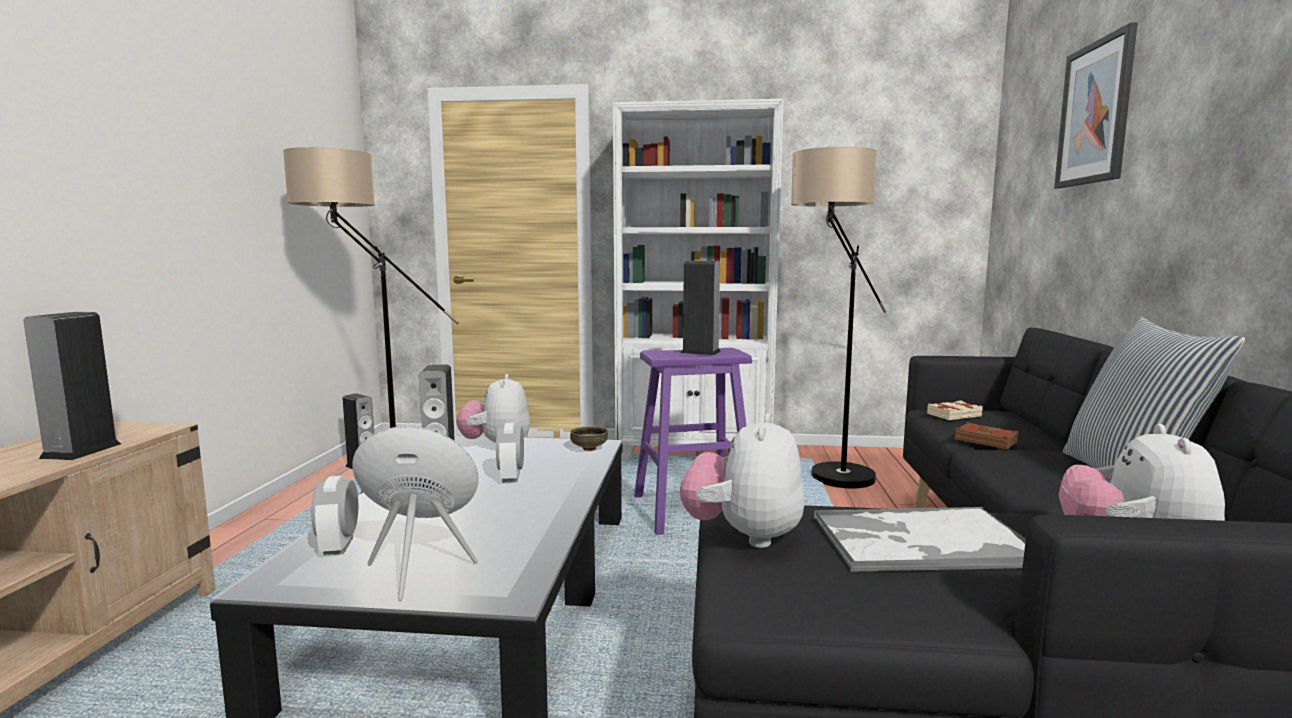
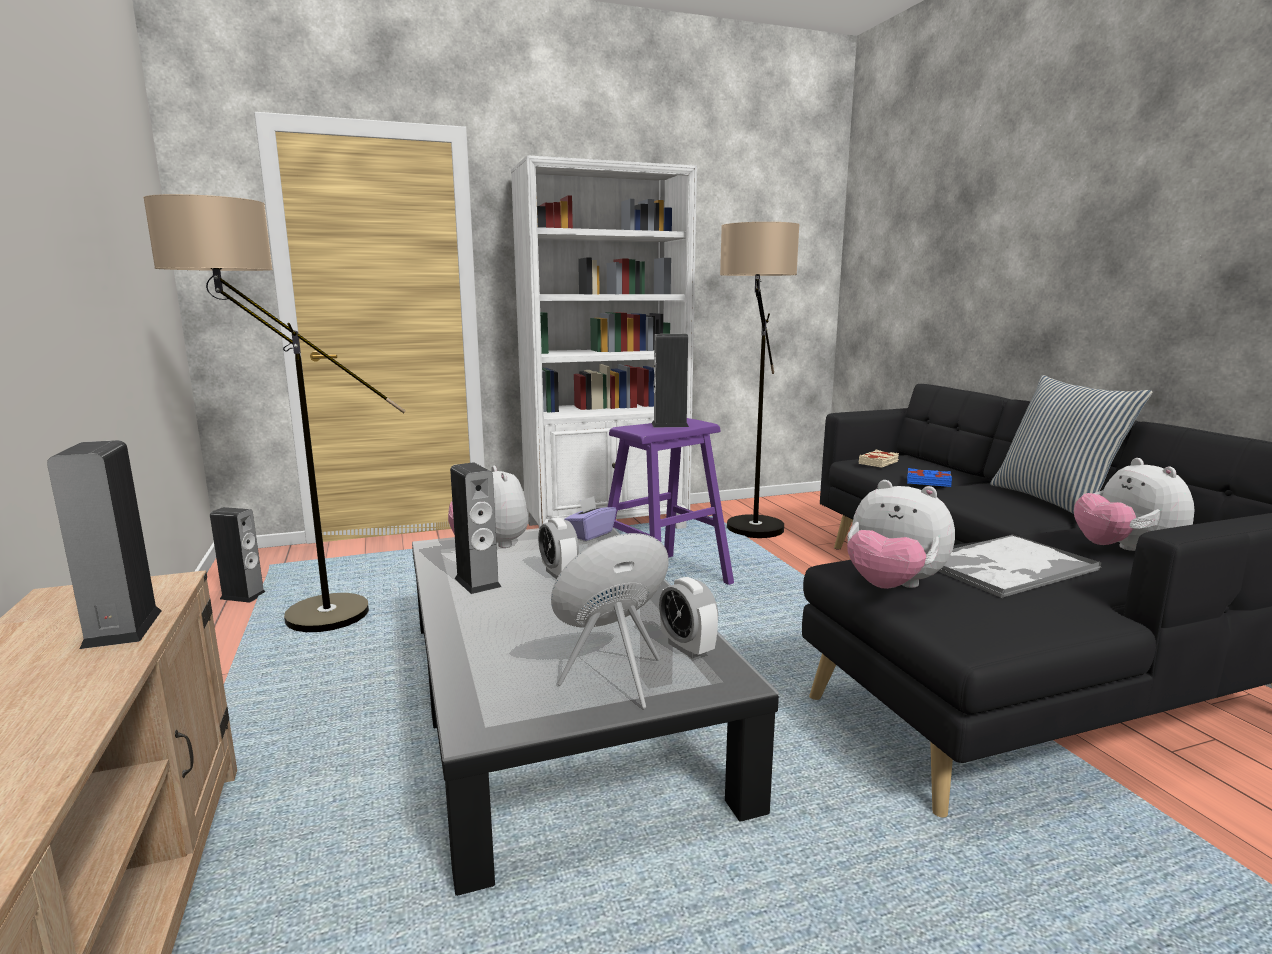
camera: 25 degrees left, 5 degrees up
(338, 546) = (495, 675): alarm clock -> alarm clock (687, 648)
(589, 449) = (590, 534): bowl -> purple tissue box
(743, 536) = (892, 587): plush toy -> plush toy turned 45 degrees counterclockwise
(986, 441) = (928, 482): brown book -> blue book
(1095, 113) = (964, 204): picture -> none

